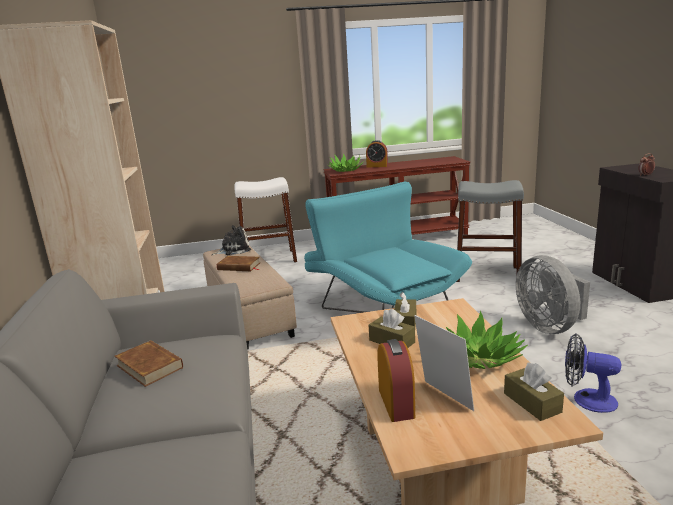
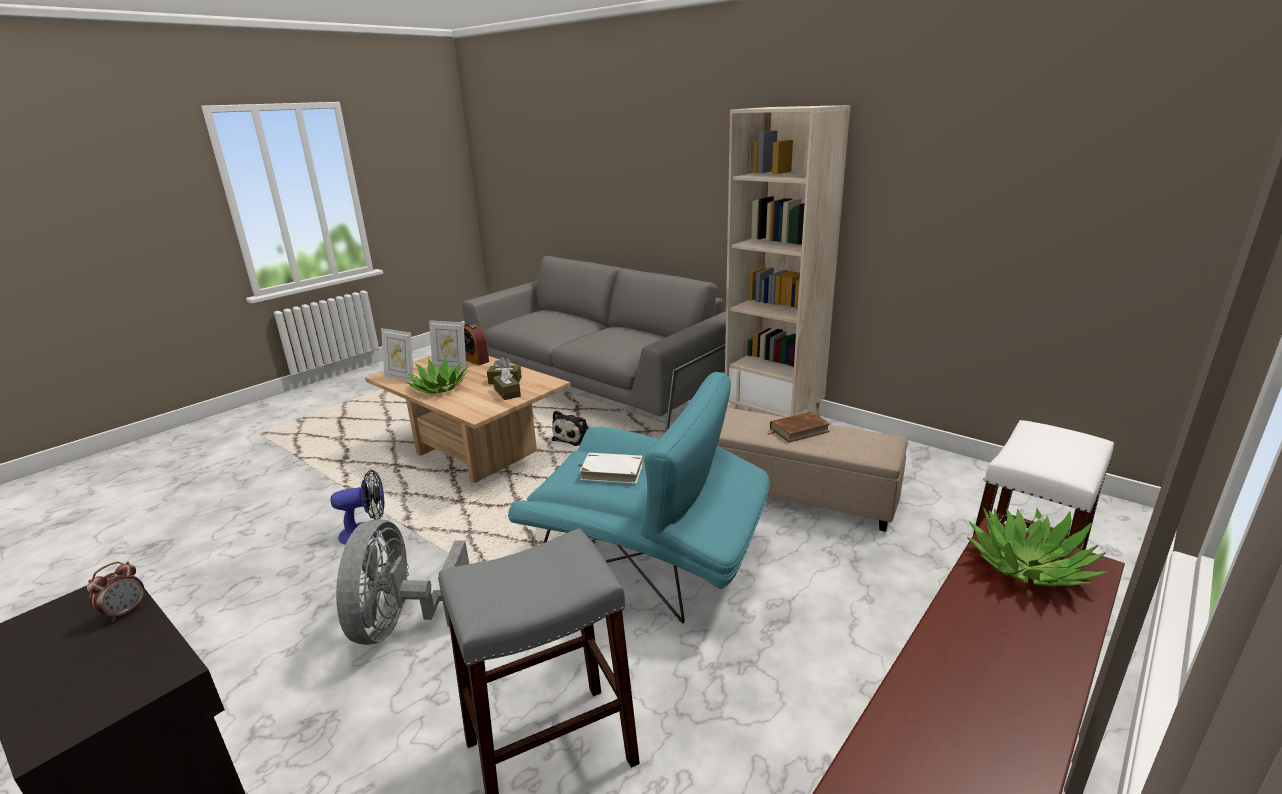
camera: 140 degrees right, 5 degrees up
(150, 366) = (629, 335): brown book -> none
(233, 250) = (875, 449): plush toy -> plush toy (574, 437)
(377, 166) = (1023, 640): alarm clock -> none
(392, 258) = (611, 471): none -> white book
(532, 403) = (401, 377): brown tissue box -> picture frame
(549, 326) = (403, 623): grey fan -> grey fan turned 120 degrees counterclockwise

